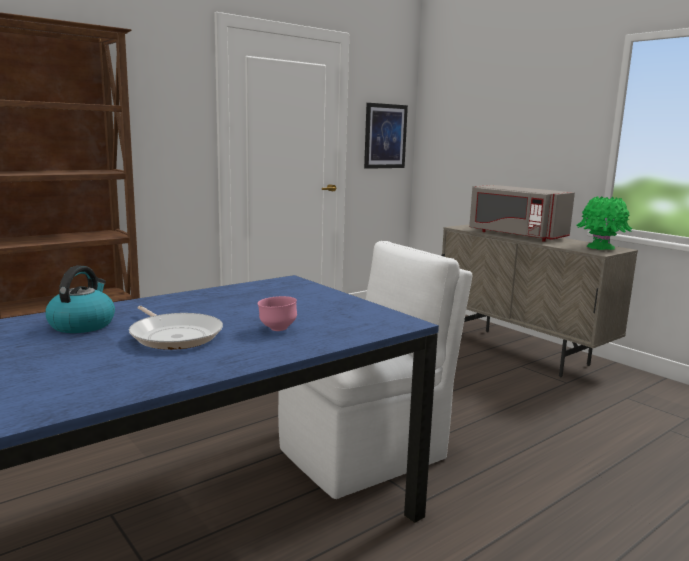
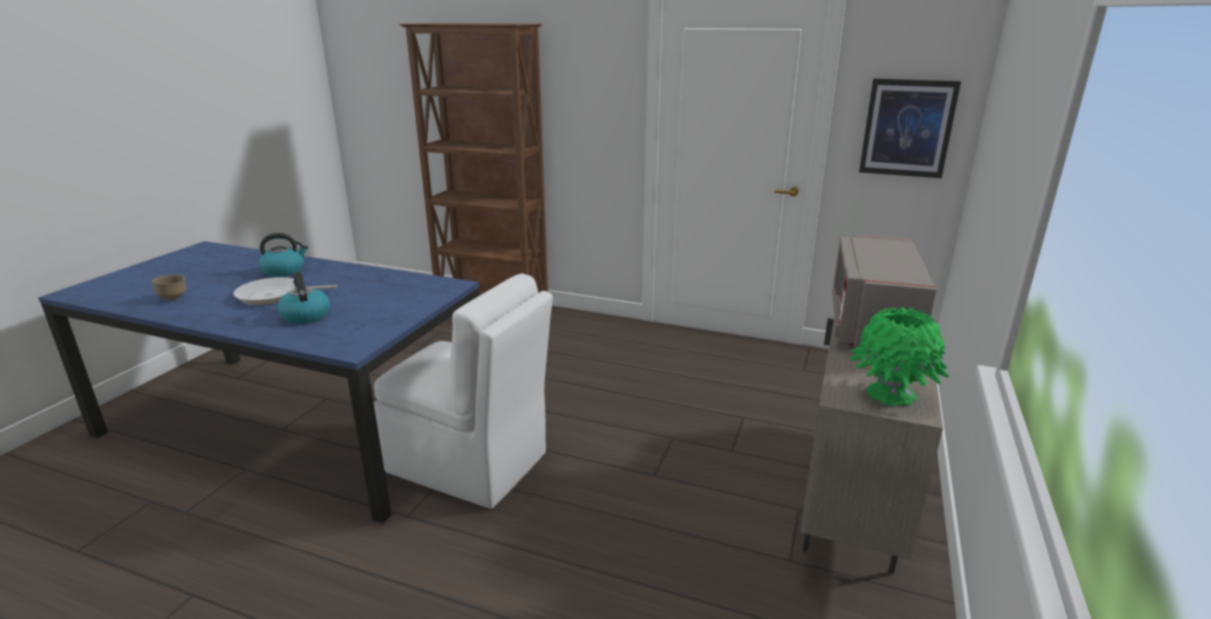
camera: 60 degrees right, 10 degrees up
(56, 386) = (174, 299): none -> brown bowl
(174, 335) = (274, 295): frying pan -> frying pan turned 60 degrees clockwise
(277, 329) = (305, 316): pink bowl -> kettle

